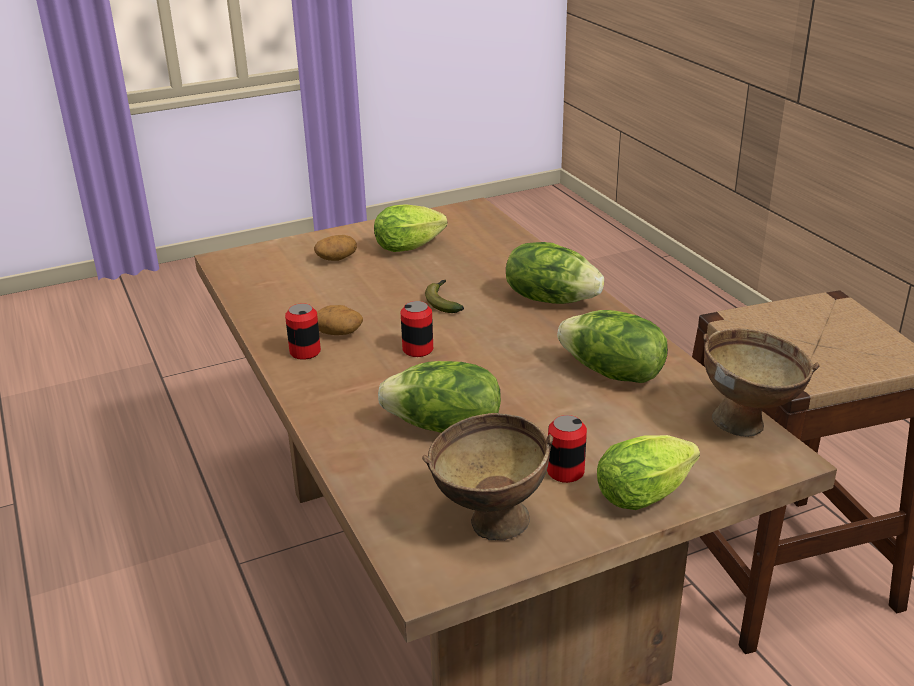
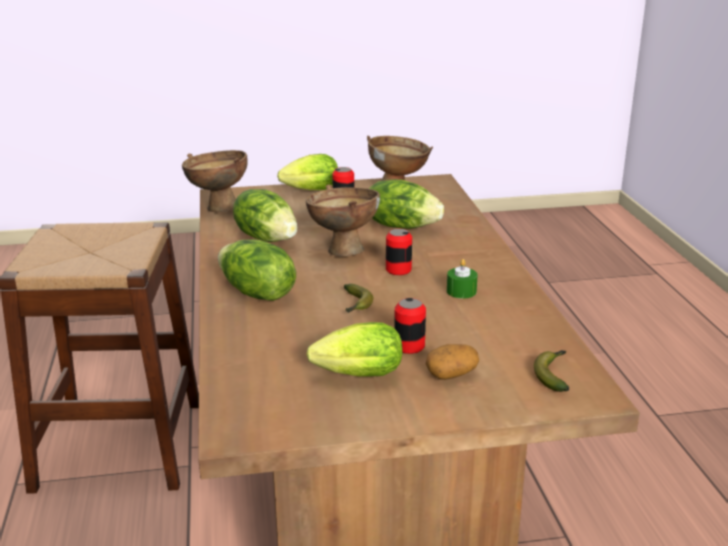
camera: 165 degrees left, 5 degrees down
(253, 268) = (553, 375): none -> banana
(305, 352) = (492, 280): can -> can (409, 346)
(339, 332) = (461, 291): potato -> green candle
(502, 371) = (342, 248): none -> brown bowl

